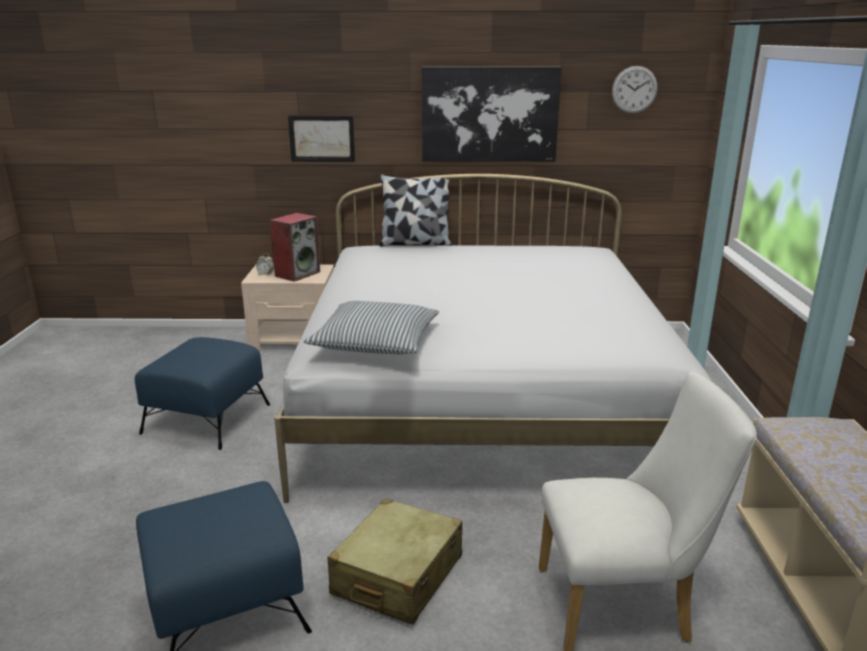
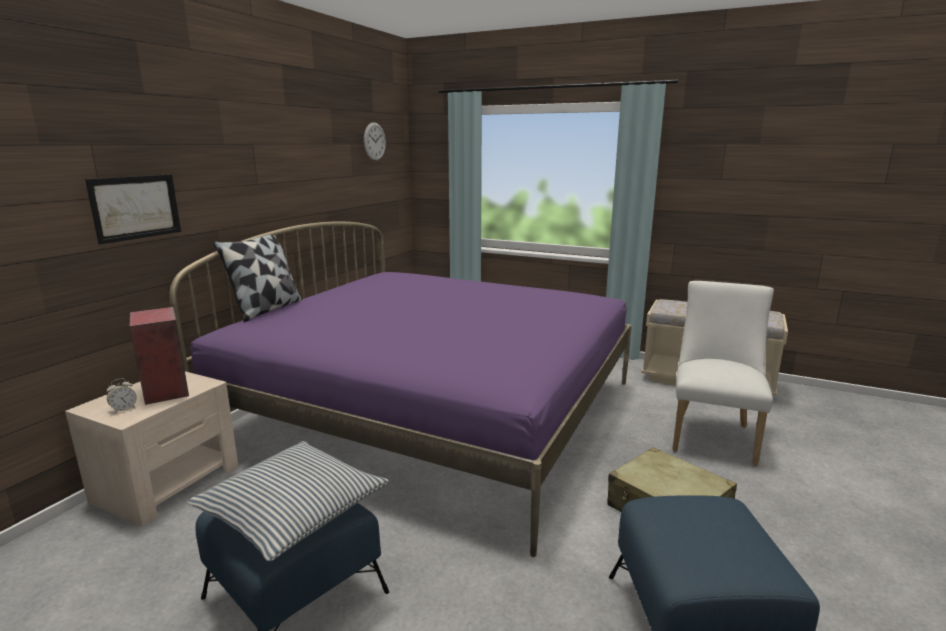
camera: 65 degrees left, 5 degrees down
(375, 342) = (514, 359): pillow -> pillow (292, 510)
(482, 397) = (434, 410): white bed -> purple bed
(489, 114) = (293, 166): picture -> none

